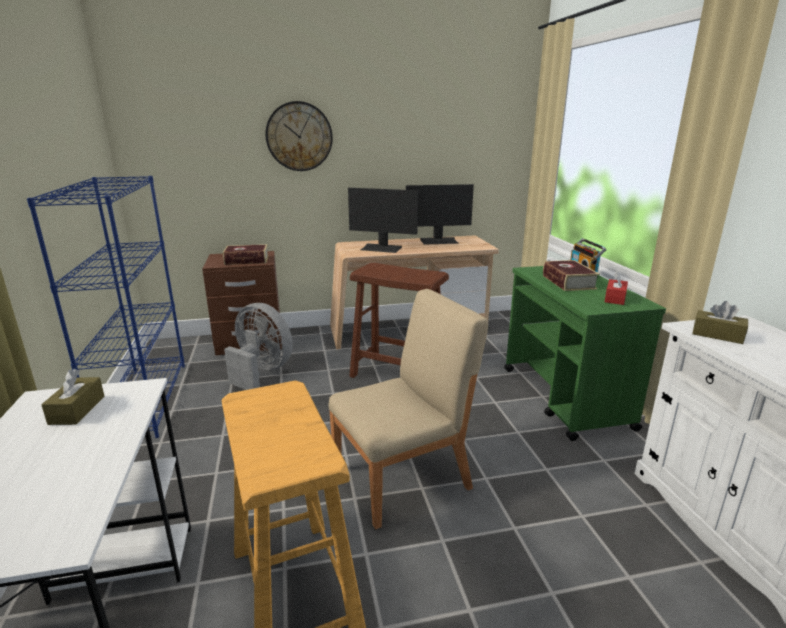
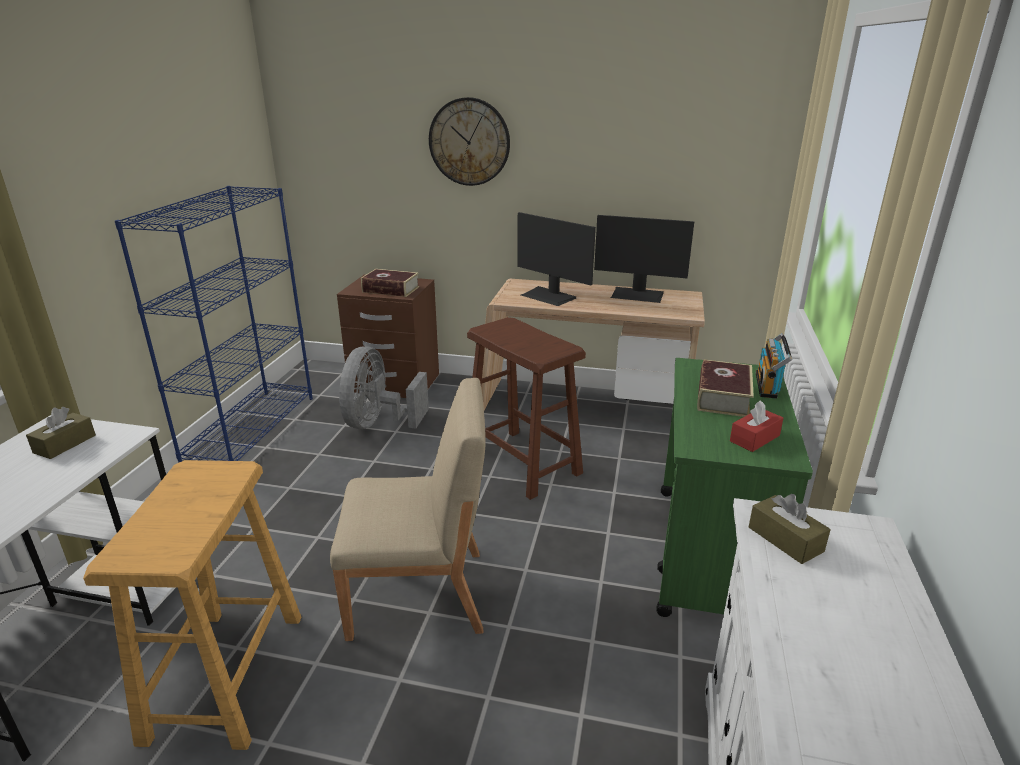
camera: 25 degrees right, 5 degrees up
(261, 372) = (378, 423): grey fan -> grey fan turned 135 degrees counterclockwise

